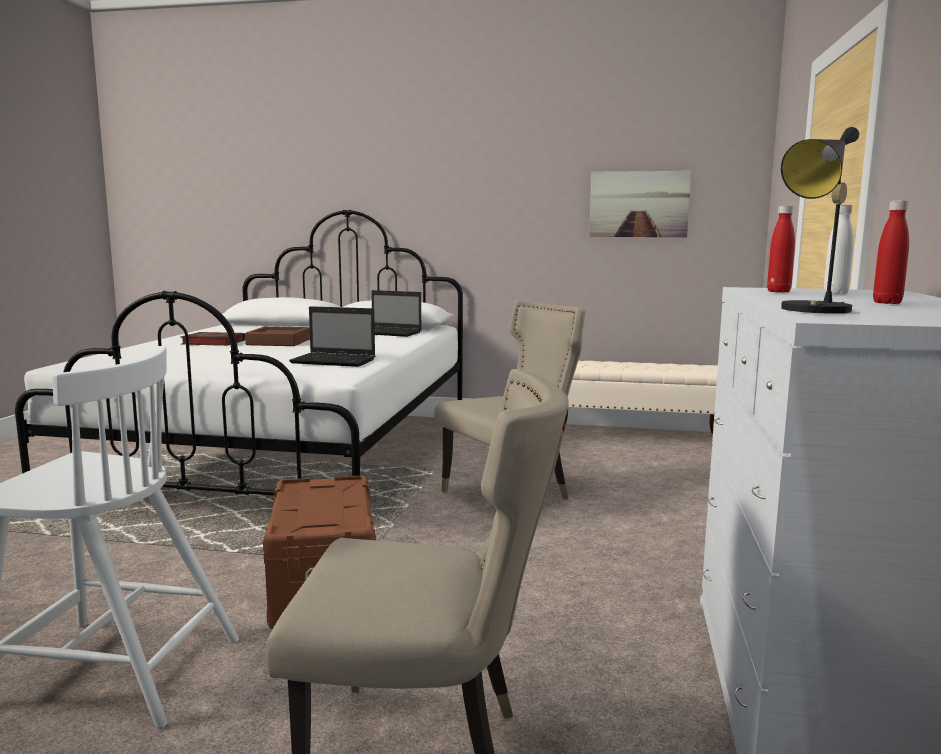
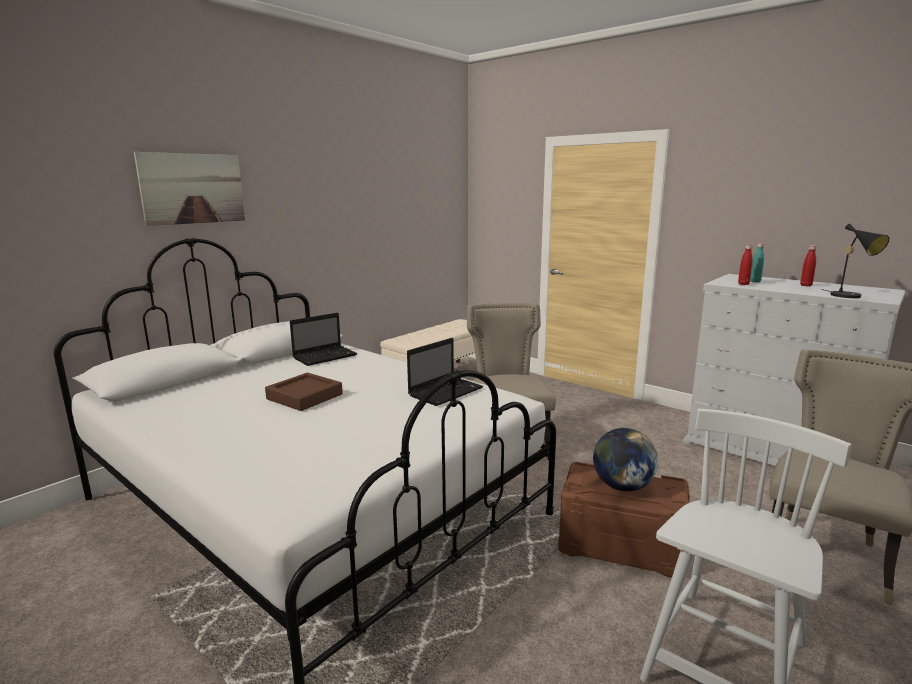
camera: 60 degrees left, 5 degrees up
(211, 343) = (255, 424): book -> none
(323, 503) = (622, 486): none -> globe
(639, 204) = (411, 216): picture -> picture (193, 188)
(835, 293) = (755, 281): white bottle -> turquoise bottle

